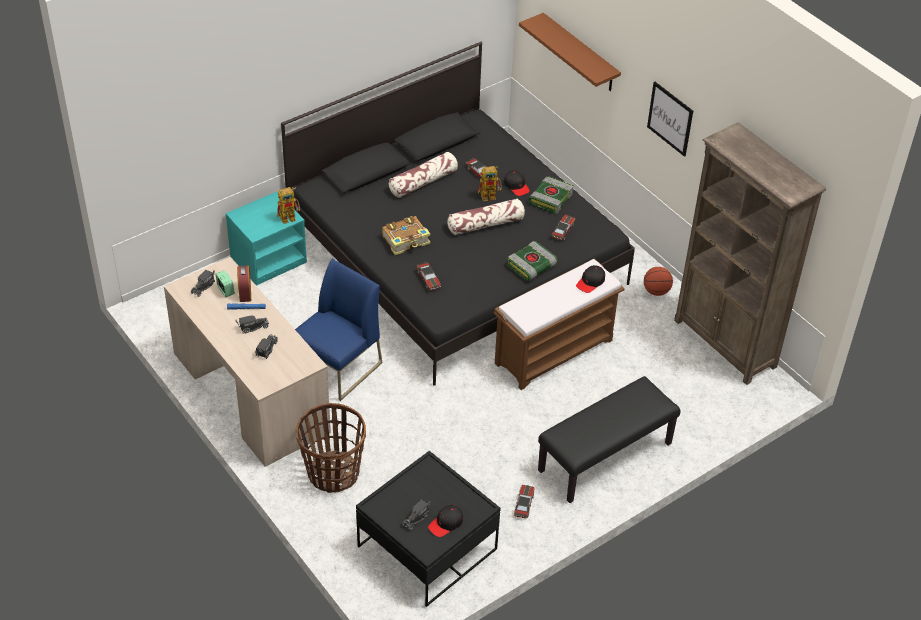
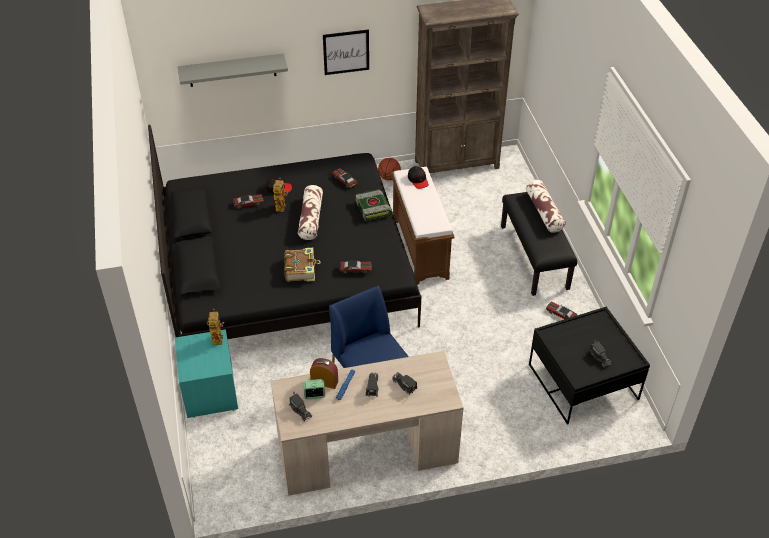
camera: 65 degrees left, 0 degrees up
(332, 473) = (484, 418): basket -> none
(423, 182) = (236, 238): pillow -> pillow (544, 212)
(446, 523) = (610, 341): black cap -> none
(550, 198) = (305, 175): book -> none
(580, 53) = (232, 70): brown shelf -> grey shelf

